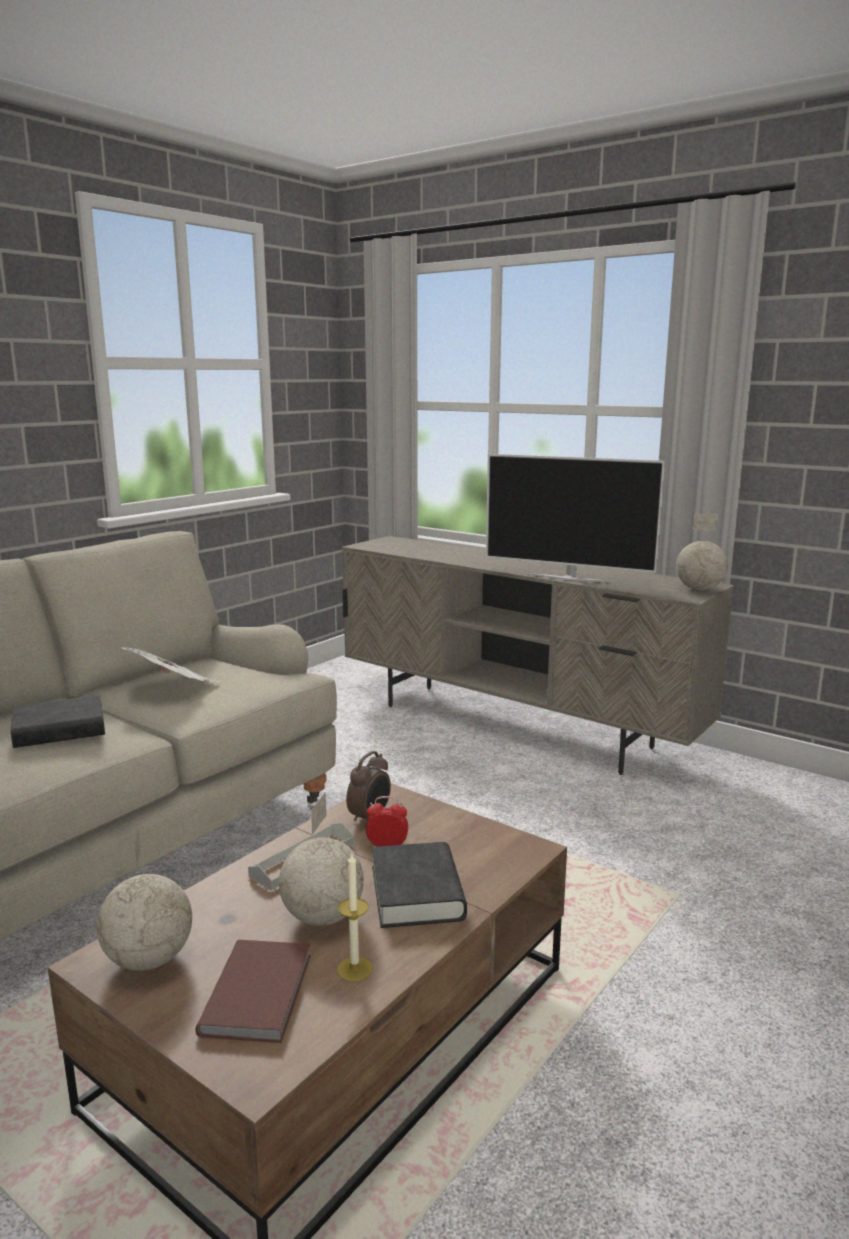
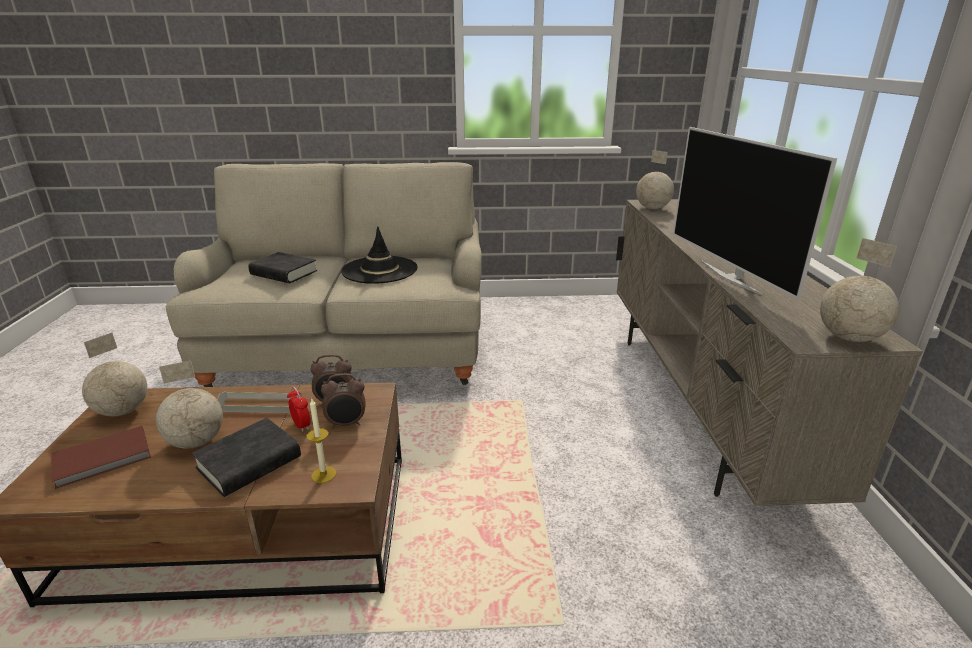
camera: 50 degrees right, 10 degrees up
(173, 688) = (379, 270): newspaper -> black hat
(354, 969) = (142, 480): candle -> candle (323, 474)
(385, 548) = (652, 208): none -> globe
(422, 824) = (346, 424): none -> alarm clock

